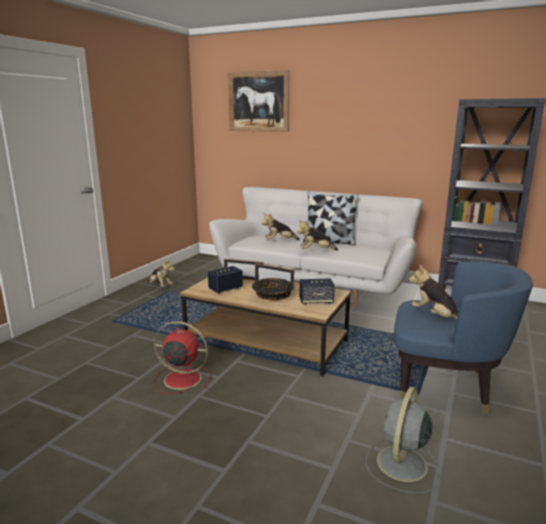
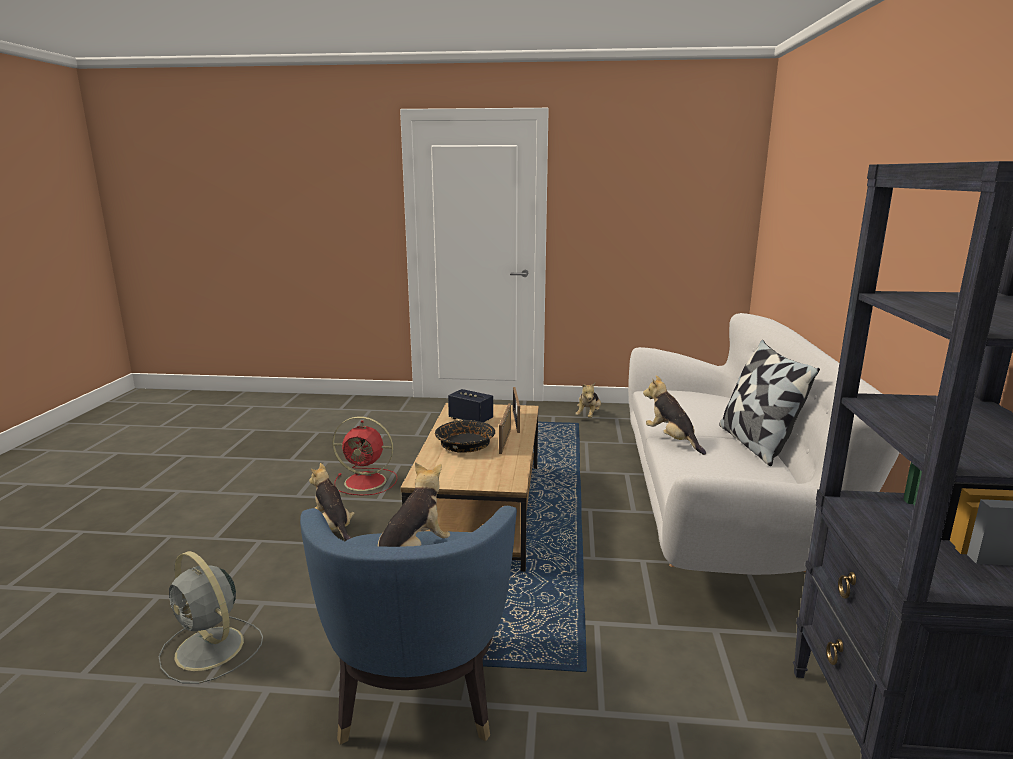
camera: 70 degrees right, 0 degrees up
(181, 379) = (367, 482): red fan -> red fan turned 105 degrees clockwise
(258, 101) = (805, 165): picture -> none
(279, 242) = (692, 411): plush toy -> plush toy (334, 527)
(316, 301) = (463, 473): speaker -> none
(401, 465) = (211, 649): grey fan -> grey fan turned 150 degrees counterclockwise

